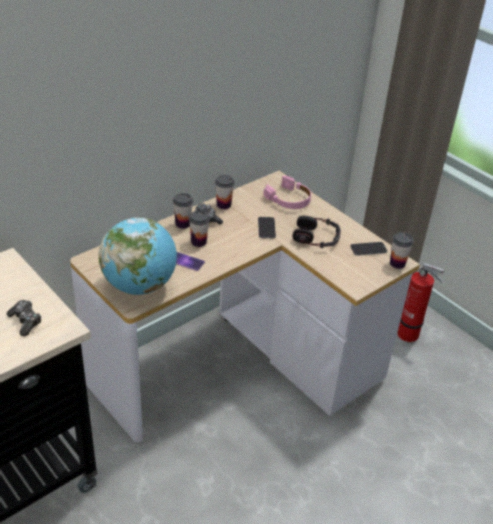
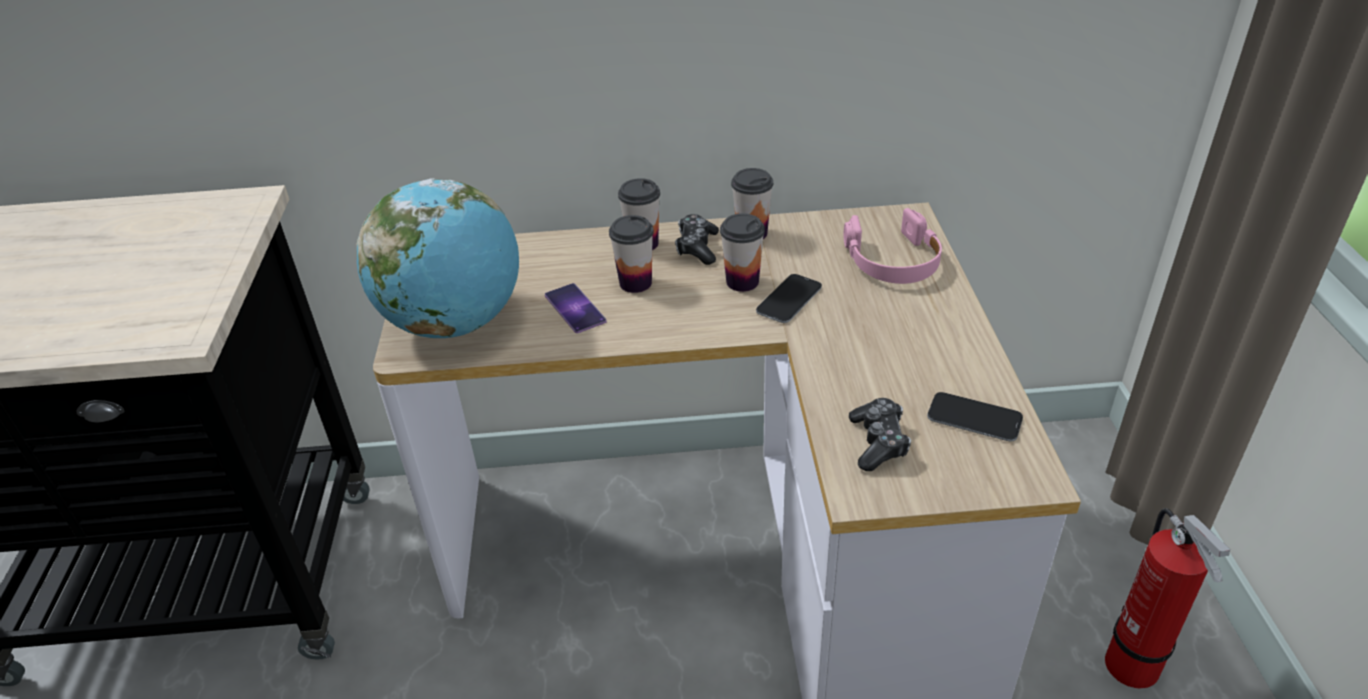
camera: 40 degrees right, 0 degrees up
(25, 321) = (146, 302): game controller -> game controller (878, 442)
(316, 237) = (876, 352): headphones -> none
(397, 263) = (1018, 477): cup -> cup (742, 282)

